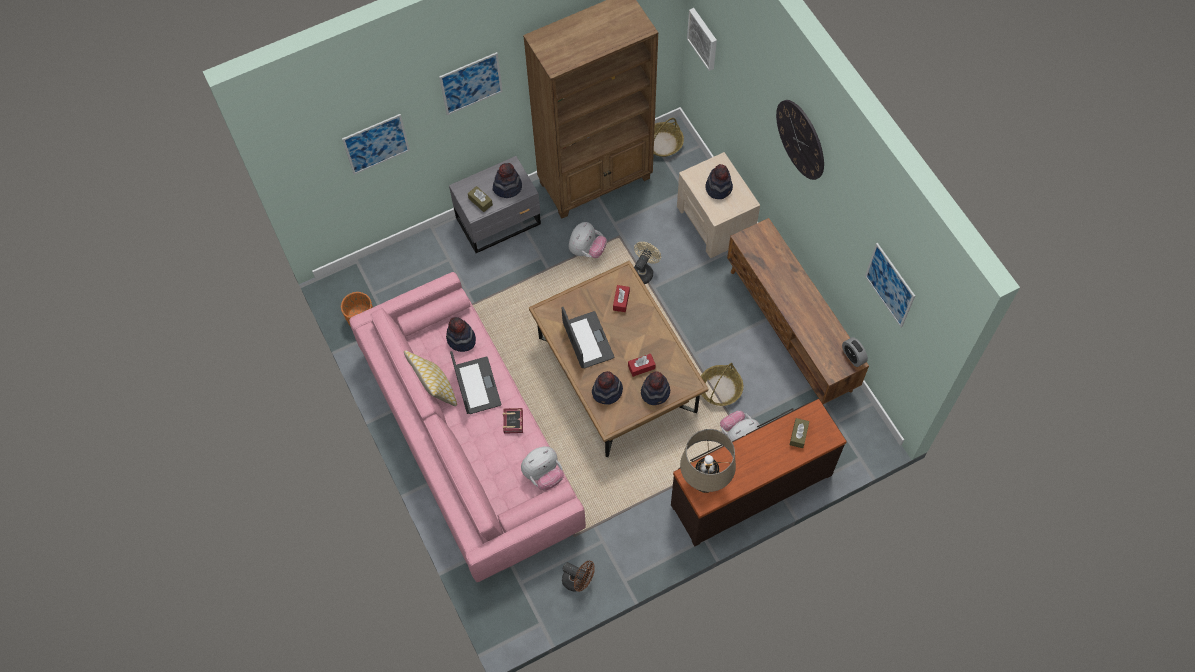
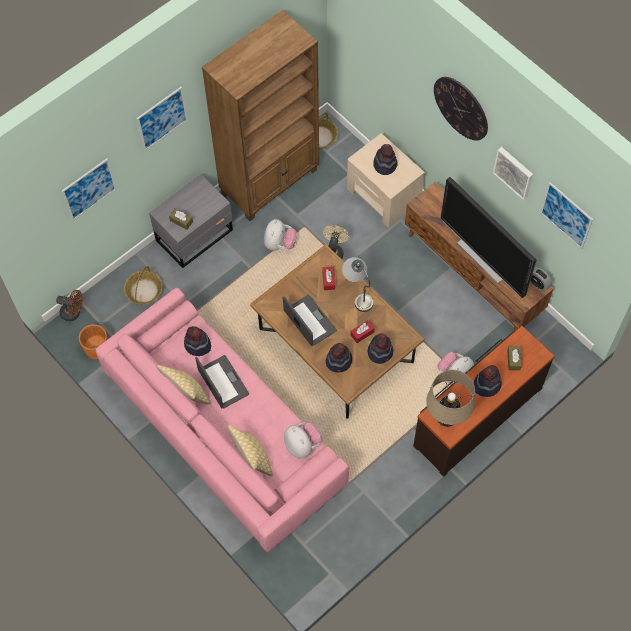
camera: 15 degrees left, 0 degrees up
(485, 477) = (252, 459): none -> pillow
(507, 187) = (201, 203): hat -> hat (486, 385)
(514, 420) = (264, 405): book -> none
(543, 474) = (302, 445): plush toy -> plush toy turned 75 degrees counterclockwise
(578, 581) = (352, 530): brown fan -> brown fan (73, 313)
(649, 322) = (358, 293): none -> grey table lamp
(704, 38) = (348, 38): picture -> picture (514, 172)
(720, 388) = (427, 337): basket -> basket (144, 290)
(800, 314) = (484, 257): none -> television

